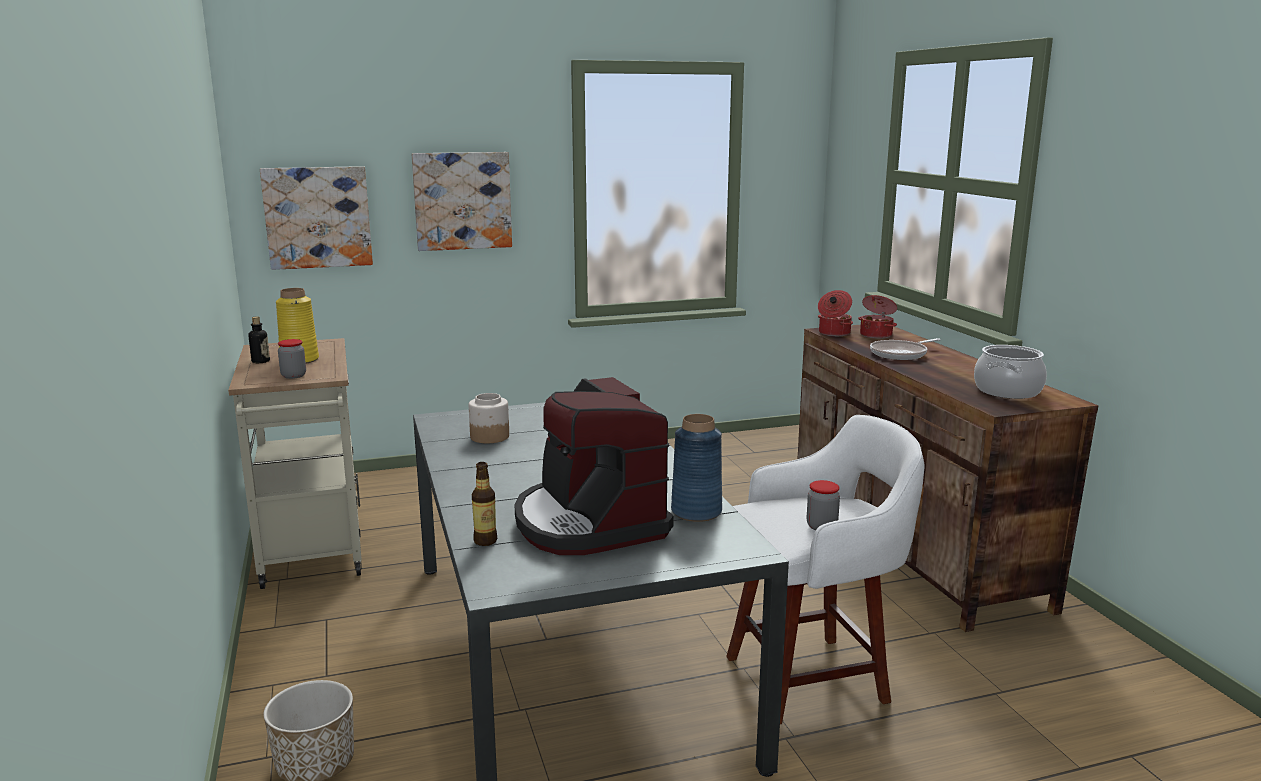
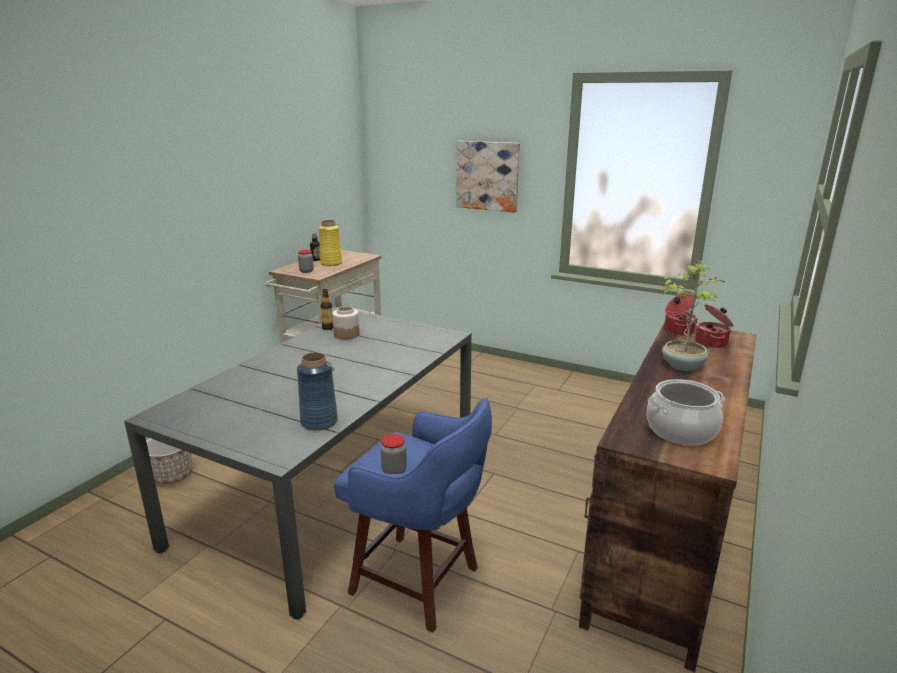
camera: 45 degrees right, 5 degrees up
(317, 217) = (405, 178): picture -> none
(485, 541) = (208, 390): bottle -> bottle (328, 328)
(589, 522) = (263, 402): coffee machine -> none
(813, 679) = (419, 583): white stool -> blue stool
(901, 354) = (683, 365): frying pan -> potted plant

